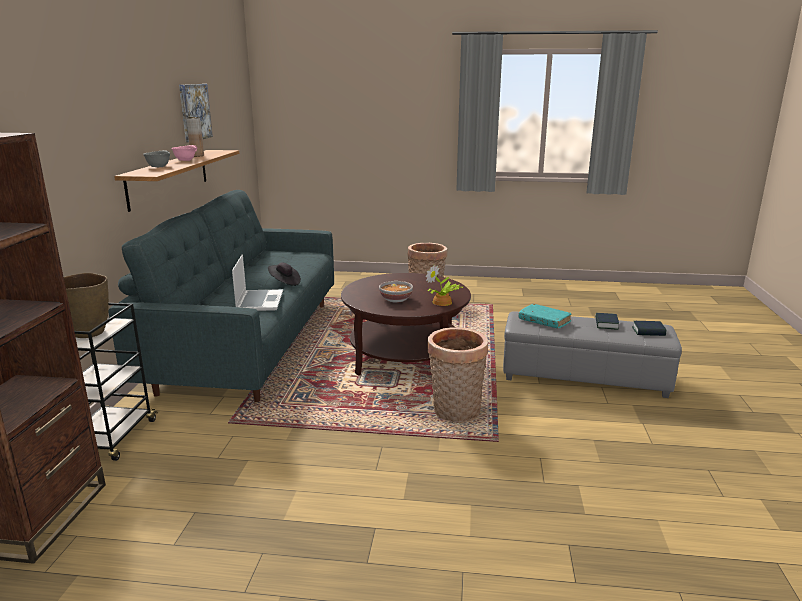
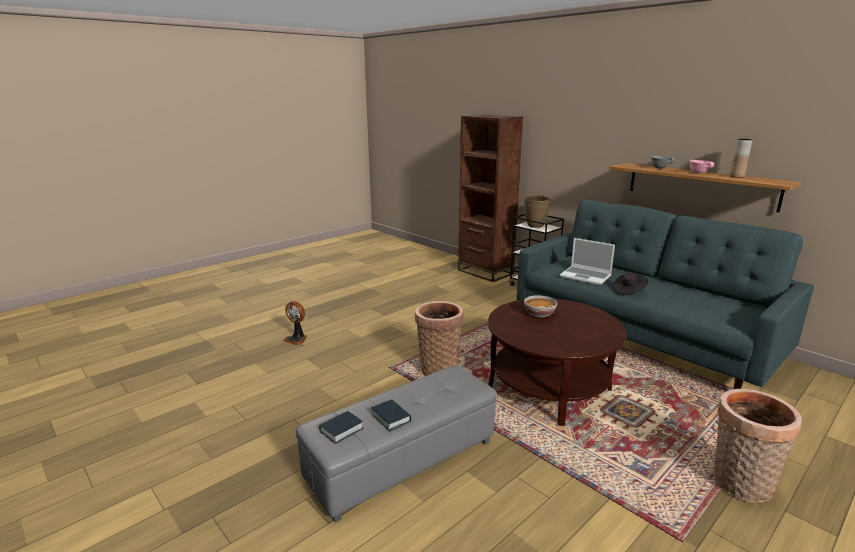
camera: 130 degrees right, 0 degrees up
(194, 112) = (787, 137): picture -> none
(442, 303) = (509, 327): potted plant -> none
(544, 321) = (445, 389): turquoise book -> none
(569, 565) = (297, 339): none -> fan

